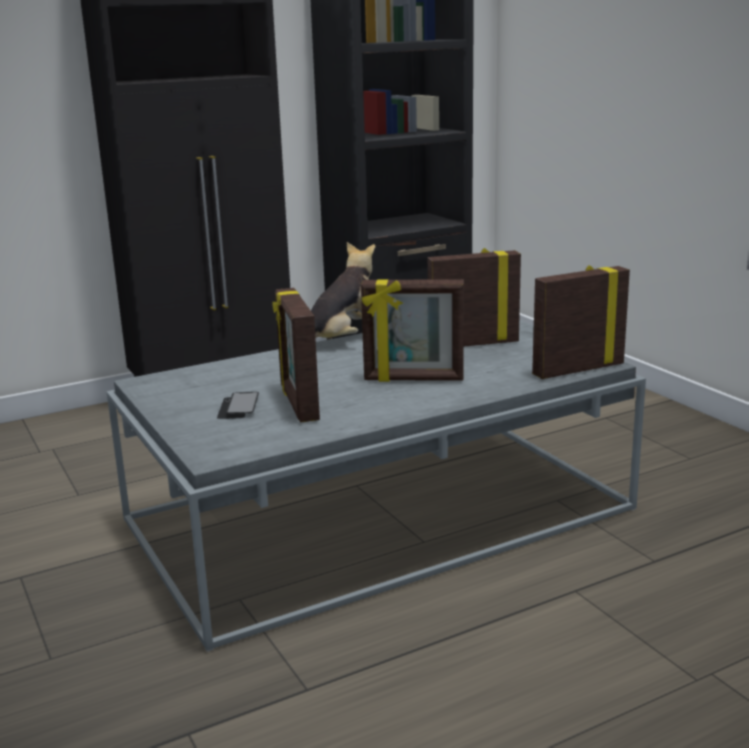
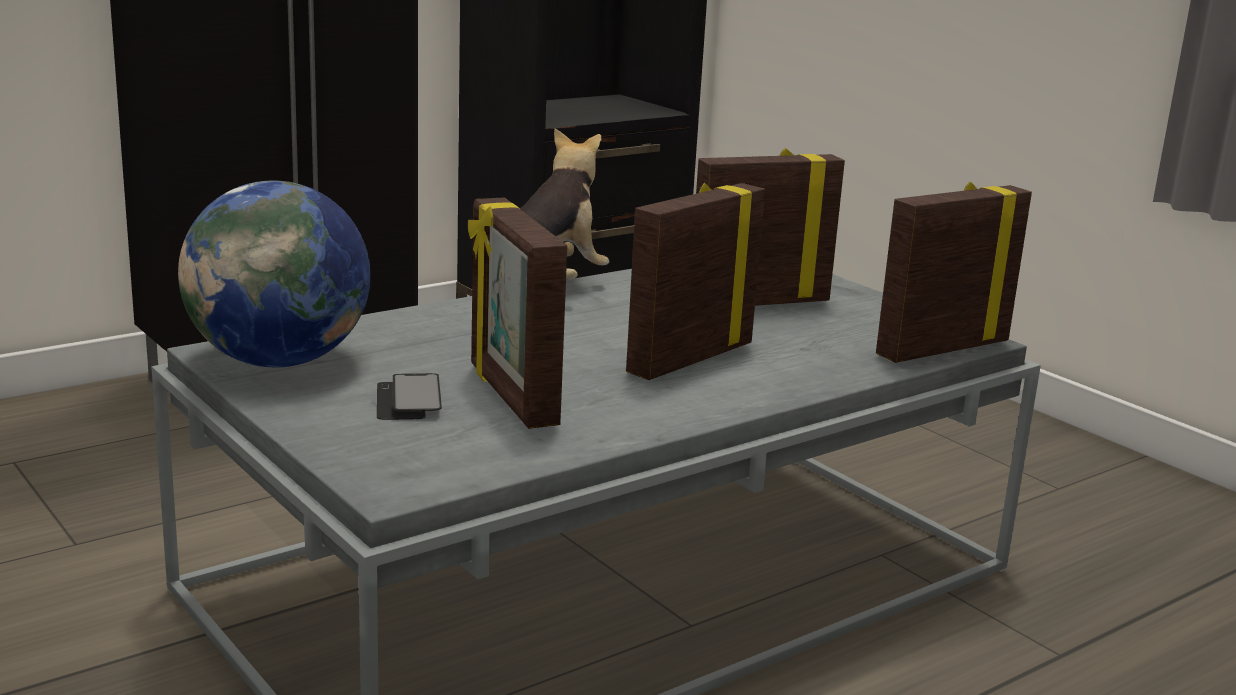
camera: 10 degrees left, 0 degrees up
(173, 386) = (279, 361): none -> globe
(413, 379) = (688, 358): picture frame -> picture frame turned 135 degrees clockwise

